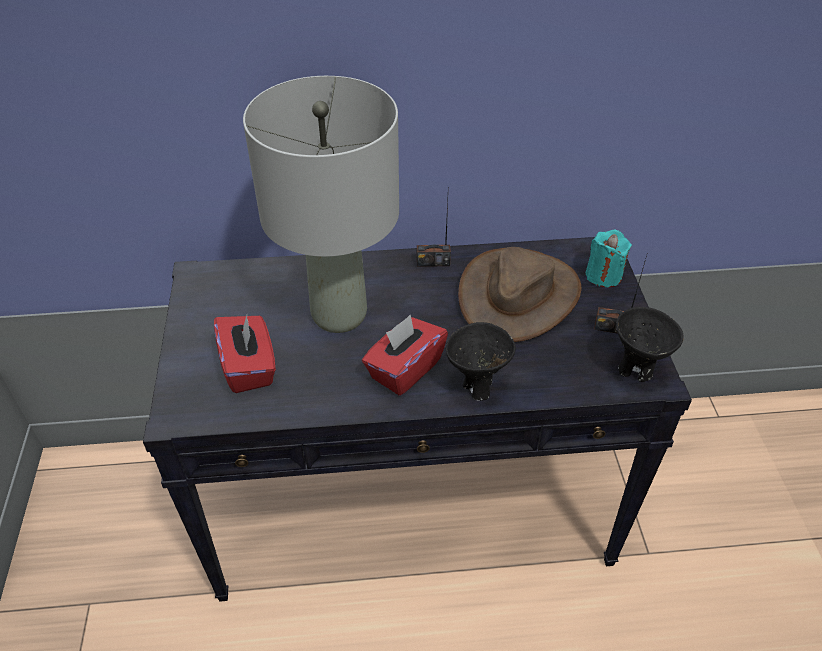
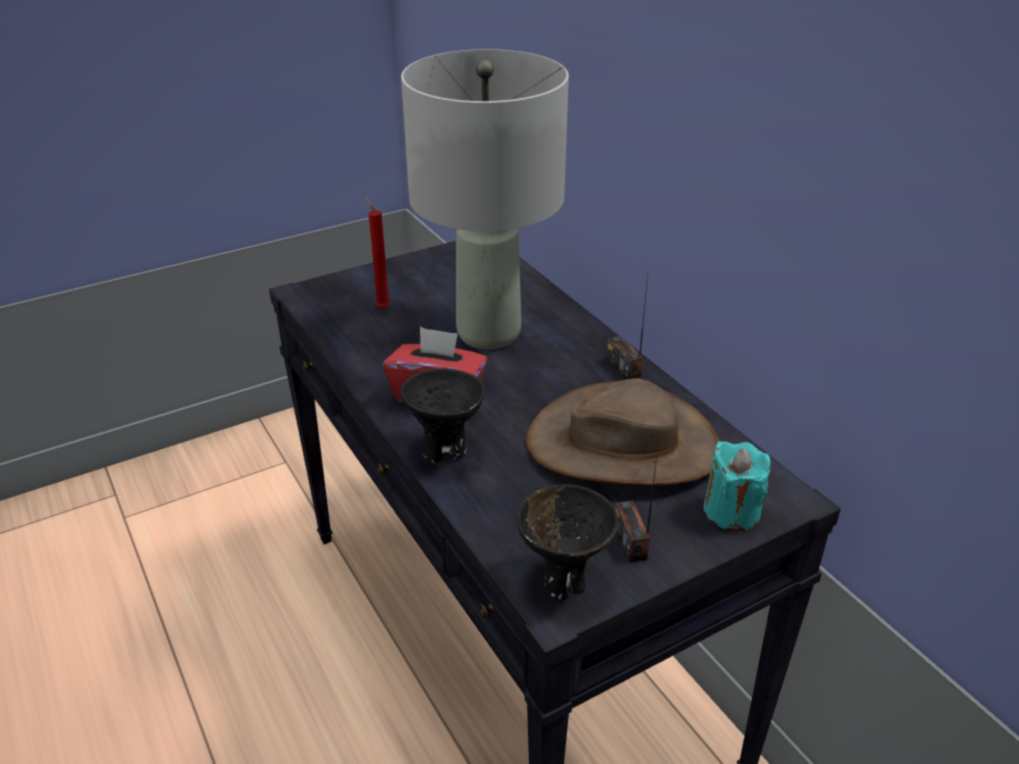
camera: 65 degrees right, 10 degrees down
(249, 367) = (382, 308): red tissue box -> red candle

